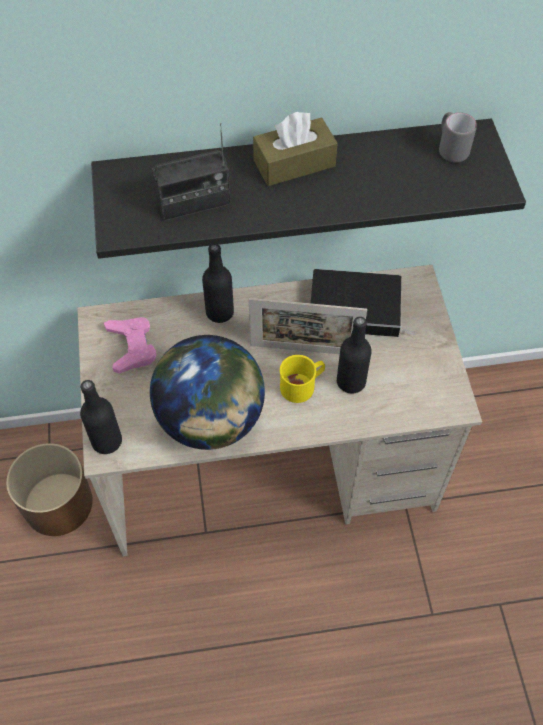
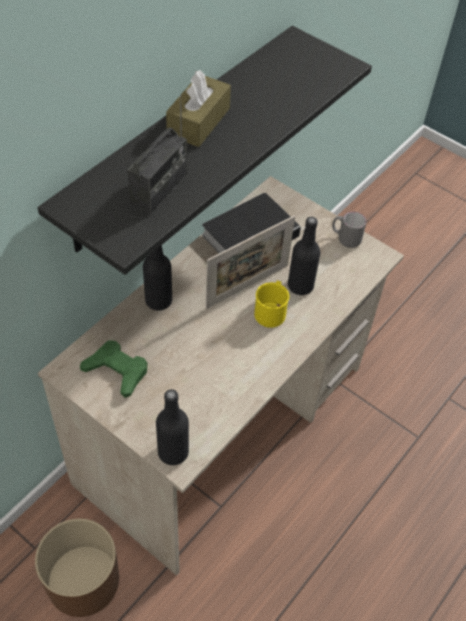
camera: 45 degrees left, 5 degrees down
(132, 347) = (117, 371): pink game controller -> green game controller
(211, 420) = (234, 379): globe -> none
(450, 149) = (290, 57): grey mug -> grey mug (345, 238)

